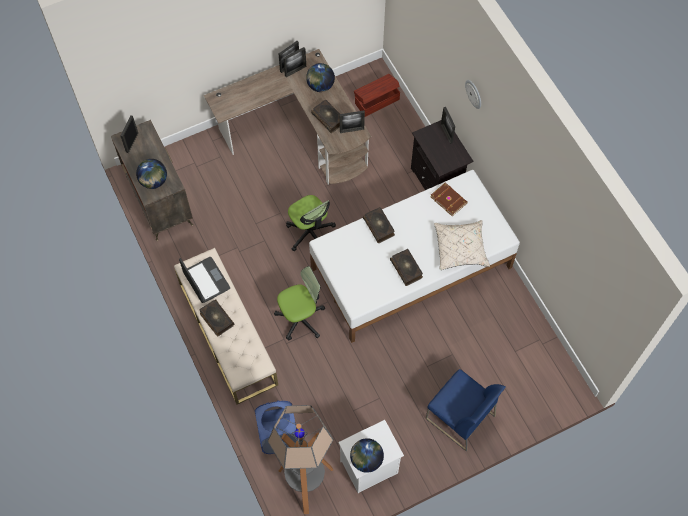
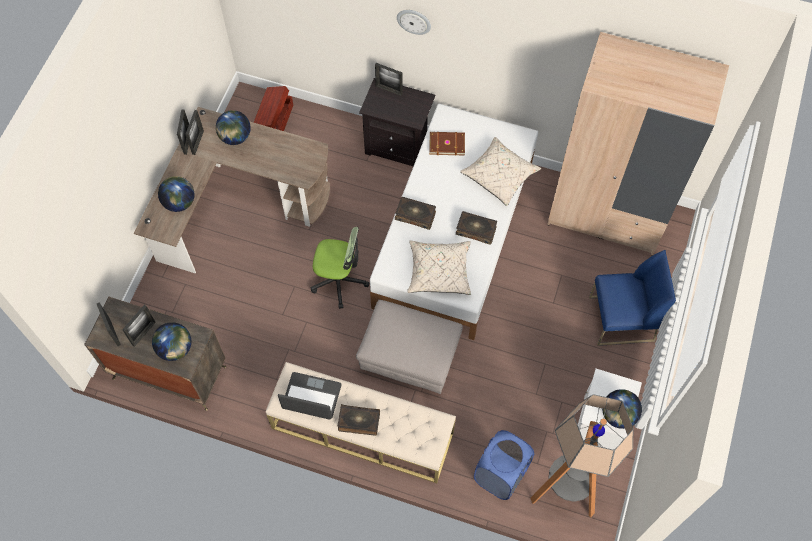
camera: 45 degrees left, 0 degrees up
(247, 99) = (179, 202): none -> globe
(300, 318) = (410, 359): office chair -> grey ottoman
(328, 118) = (274, 159): book -> none
(351, 130) = (305, 152): picture frame -> picture frame (143, 333)
(355, 273) = (439, 271): none -> beige pillow
(526, 344) = (606, 215): none -> beige wardrobe

